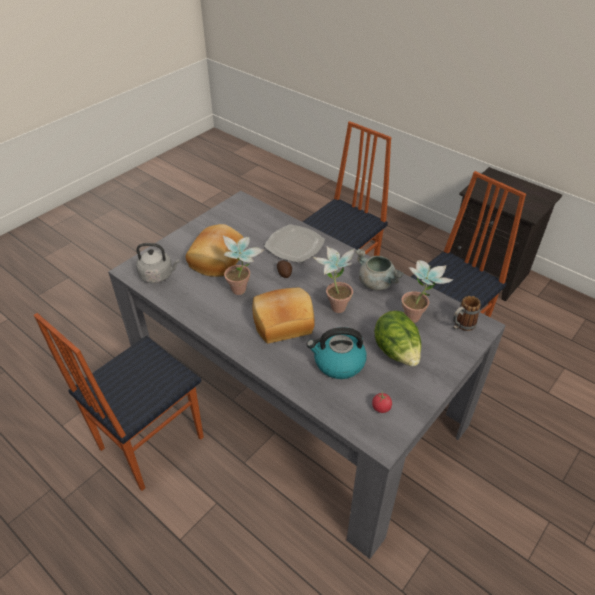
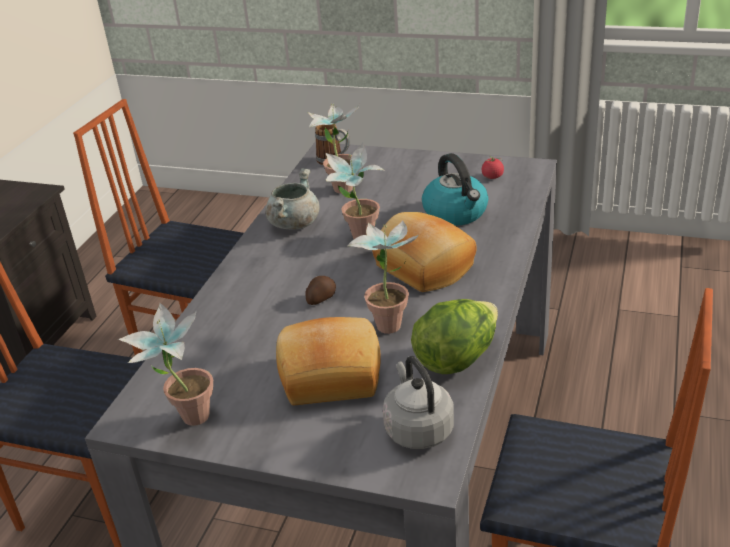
camera: 110 degrees left, 10 degrees down
(228, 215) = (185, 419): none -> potted plant
(294, 245) = (246, 311): plate -> none
(396, 352) = (407, 185): lettuce -> lettuce (457, 358)

